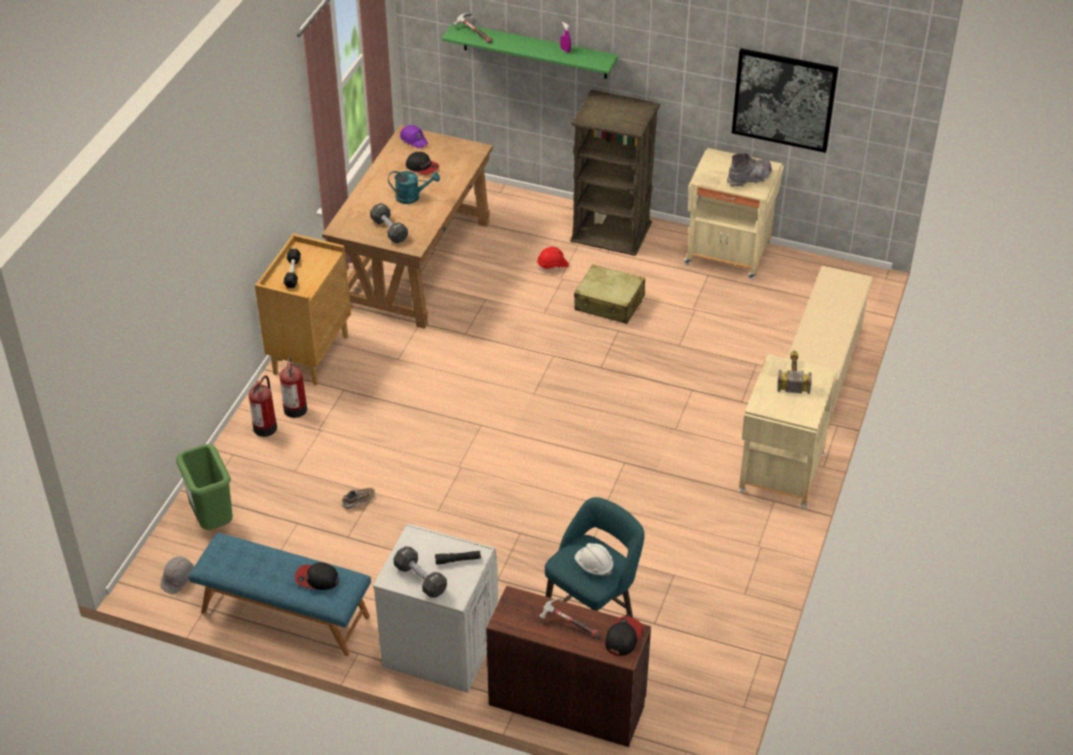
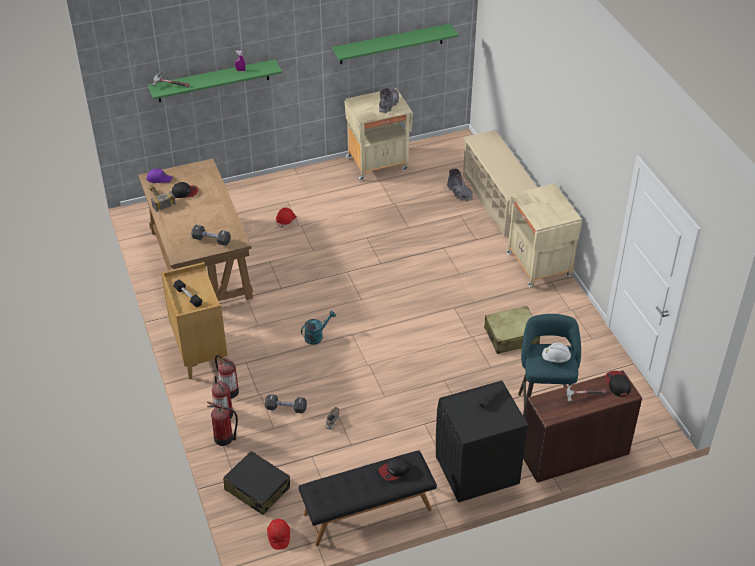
camera: 40 degrees left, 0 degrees up
(178, 579) = (278, 537): grey hard hat -> red hard hat
(212, 520) = (257, 489): green trash can -> black suitcase
(239, 452) = (224, 438): none -> fire extinguisher
(284, 614) = (368, 512): blue bench -> black bench
(412, 197) = (201, 213): turquoise watering can -> turquoise watering can (316, 336)
(420, 579) = (485, 423): black dumbbell -> black dumbbell (286, 408)
(440, 649) = (476, 471): white washing machine -> black washing machine
(609, 303) = (344, 225): beige suitcase -> beige suitcase (511, 336)
(611, 232) = (298, 184): brown bookcase -> none
(784, 99) = (391, 44): picture -> green shelf
(786, 338) = (459, 193): none -> grey boot
(793, 374) = (537, 197): hammer -> hammer (158, 198)

